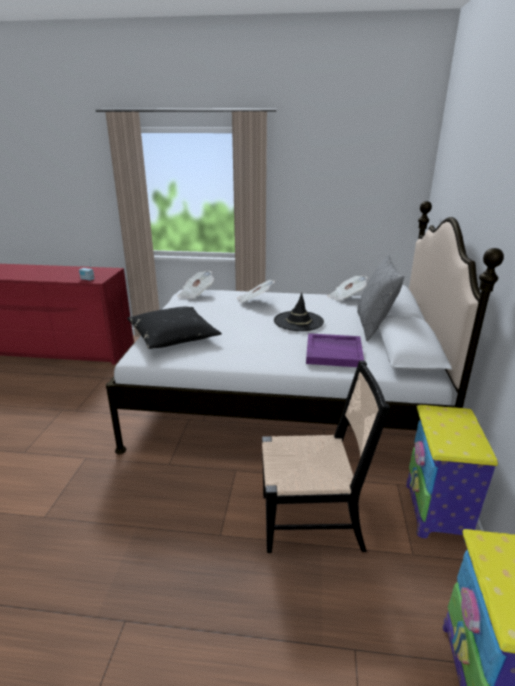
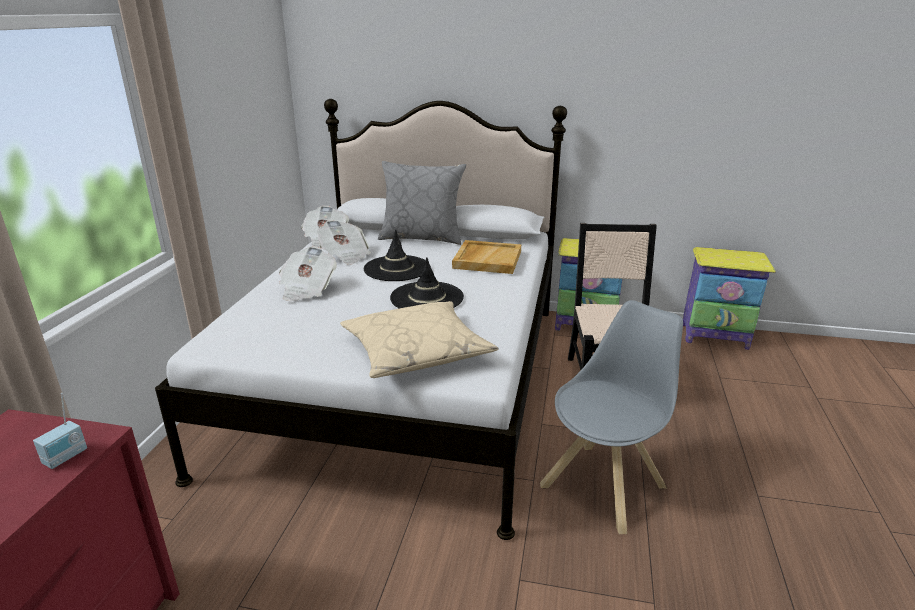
camera: 85 degrees left, 0 degrees up
(158, 503) = (605, 484): none -> grey chair
(173, 336) = (416, 351): black pillow -> beige pillow
(196, 294) = (233, 336): newspaper -> newspaper (345, 255)
(249, 333) = (427, 298): none -> black hat
(334, 352) = (487, 259): purple tray -> beige tray

